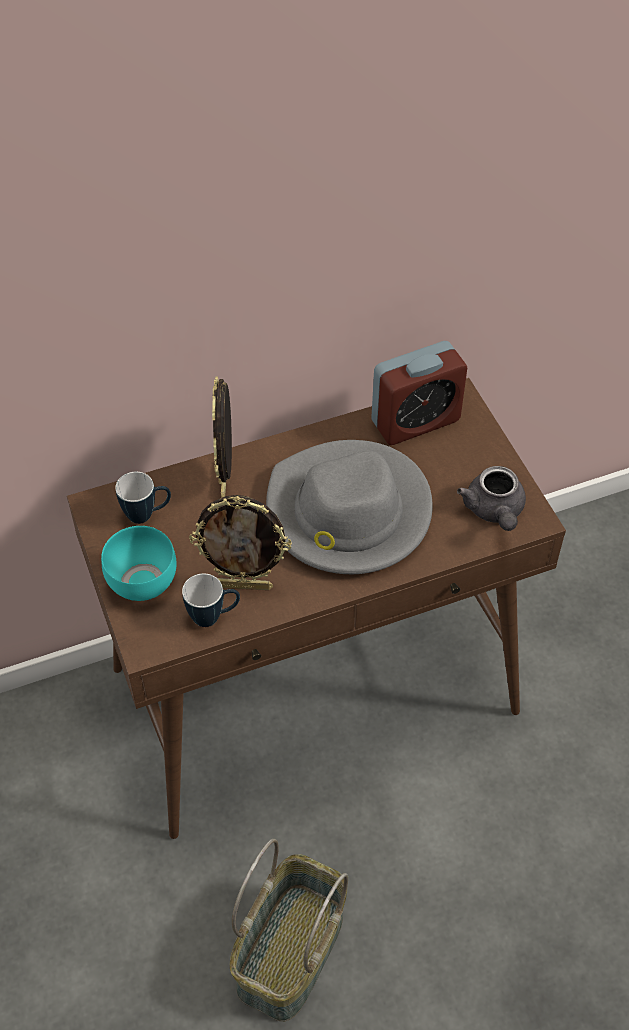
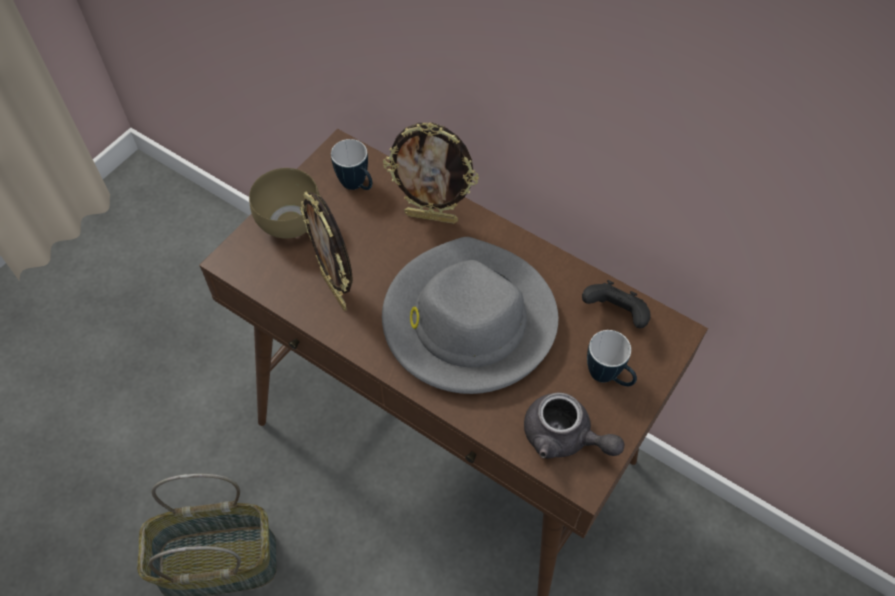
camera: 55 degrees right, 5 degrees up
(144, 584) = (288, 224): turquoise bowl -> brown bowl
(213, 616) = (290, 288): mug -> mug (608, 377)
(226, 481) = (431, 217): picture frame -> picture frame turned 135 degrees counterclockwise
(415, 421) = (615, 314): alarm clock -> black game controller
(494, 511) = (564, 437): grey teapot -> grey teapot turned 105 degrees counterclockwise

